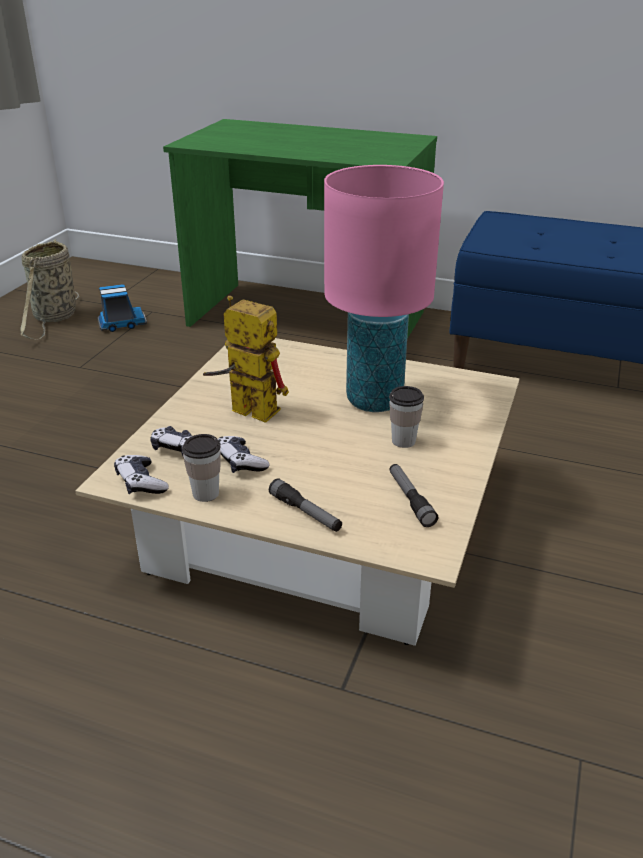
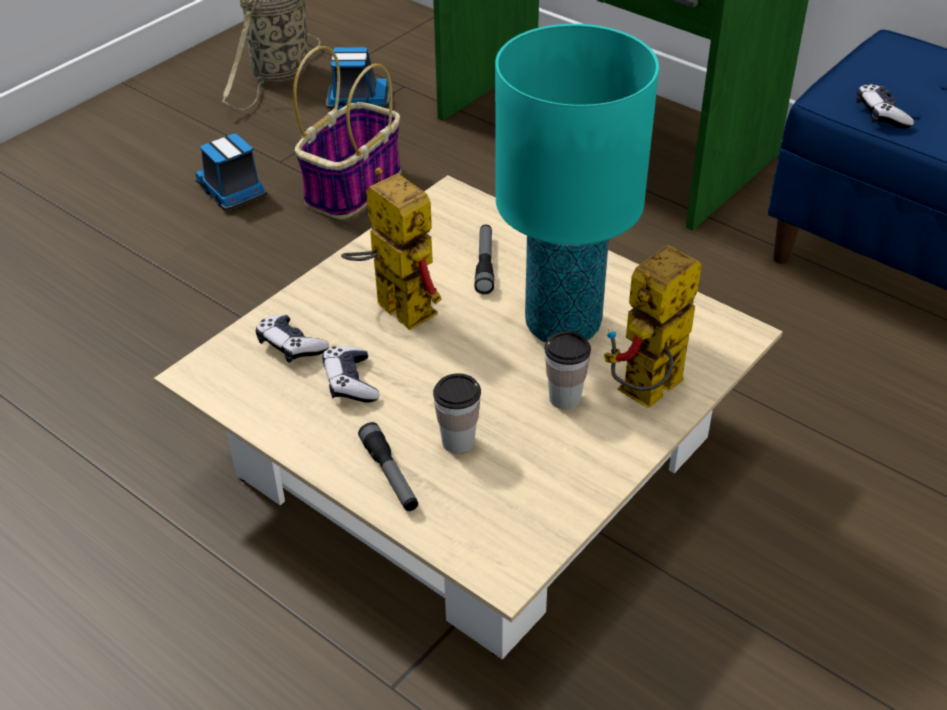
camera: 20 degrees right, 10 degrees up
(50, 390) = (232, 191): none -> toy truck
(141, 482) = (227, 385): game controller -> game controller (881, 115)
(143, 373) = (353, 186): none -> basket
(206, 493) = (291, 418): cup -> cup (458, 442)
(374, 400) = (563, 325): pink table lamp -> turquoise table lamp
(410, 500) = (524, 488): flashlight -> flashlight (485, 264)
(458, 429) = (646, 396): none -> toy robot

